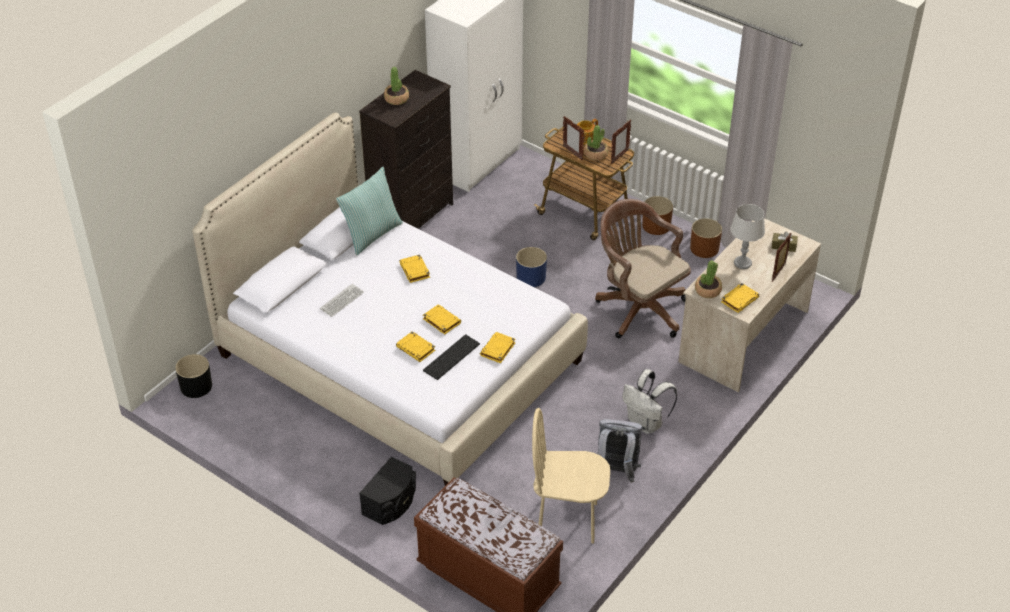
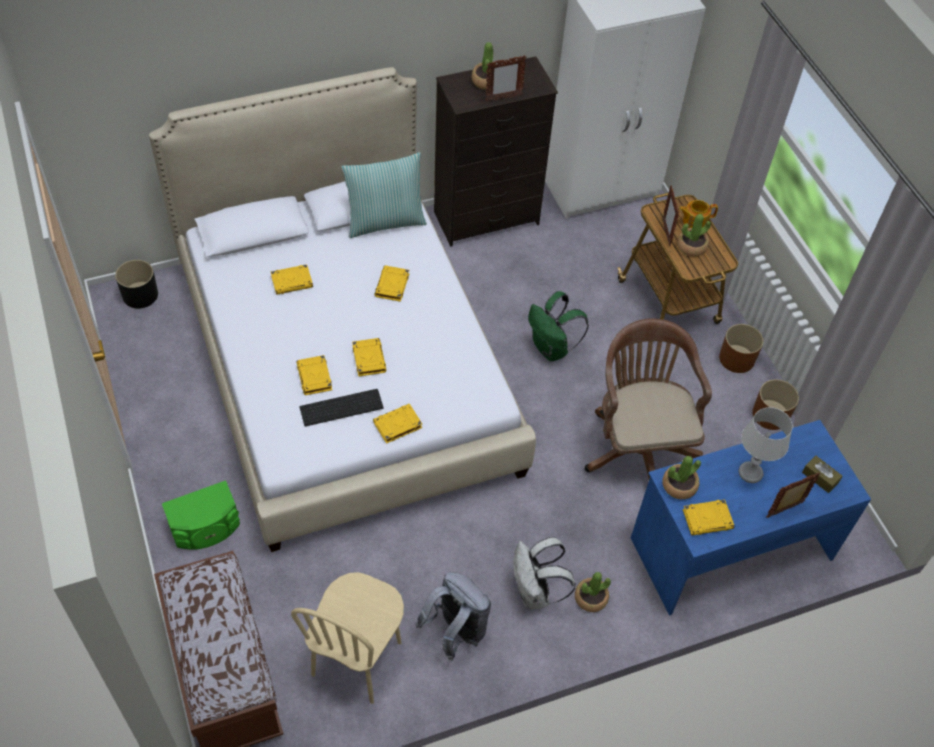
camera: 30 degrees right, 10 degrees up
(342, 301) = (292, 281): keyboard -> yellow book
(391, 503) = (206, 528): black speaker -> green speaker
(531, 277) = (552, 349): blue planter -> green backpack
(567, 521) = (357, 659): beige chair -> beige chair turned 105 degrees counterclockwise
(619, 157) = (715, 263): picture frame -> picture frame (503, 98)
(683, 408) = (591, 598): none -> potted plant
(742, 335) = (730, 547): beige desk -> blue desk

